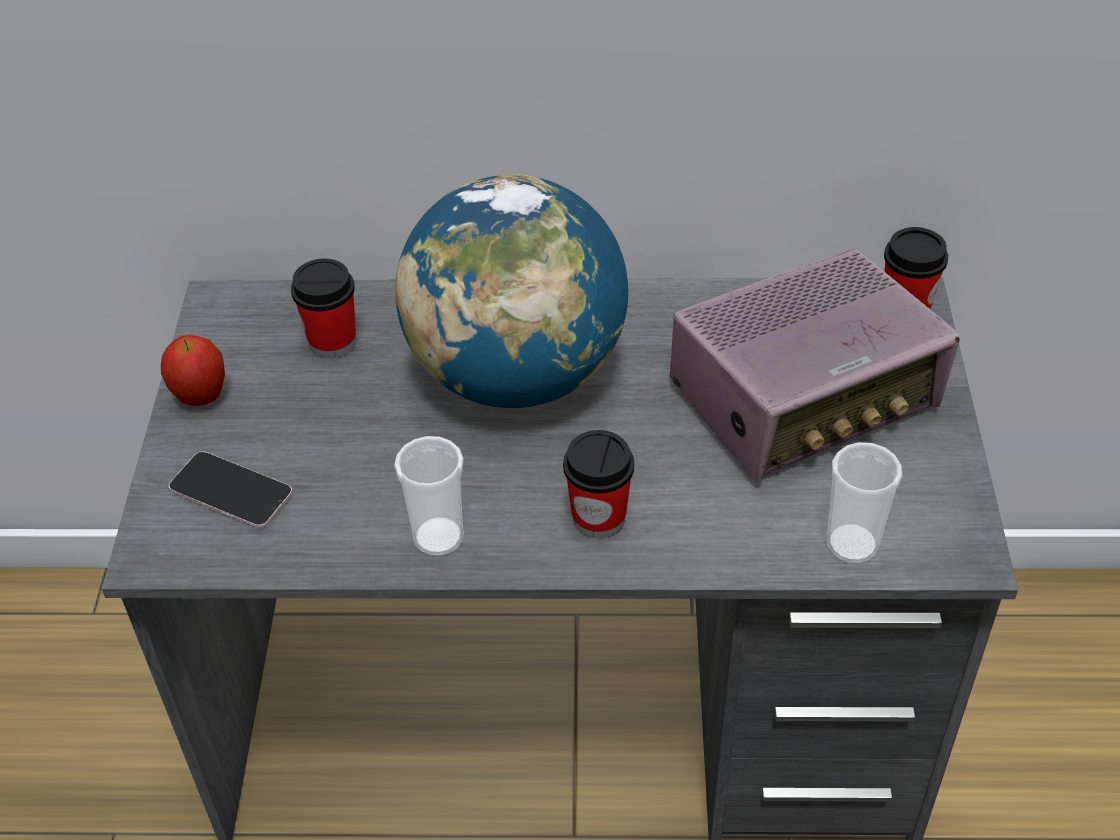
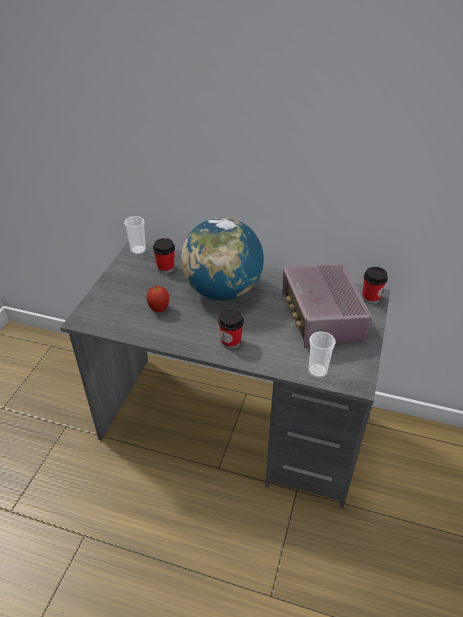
camera: 15 degrees right, 5 degrees down
(201, 398) = (116, 277): apple -> apple (159, 309)
(231, 491) = (113, 307): phone -> none
(438, 537) = (174, 336): cup -> cup (138, 250)
(805, 398) = (321, 319): radio -> radio turned 90 degrees clockwise

